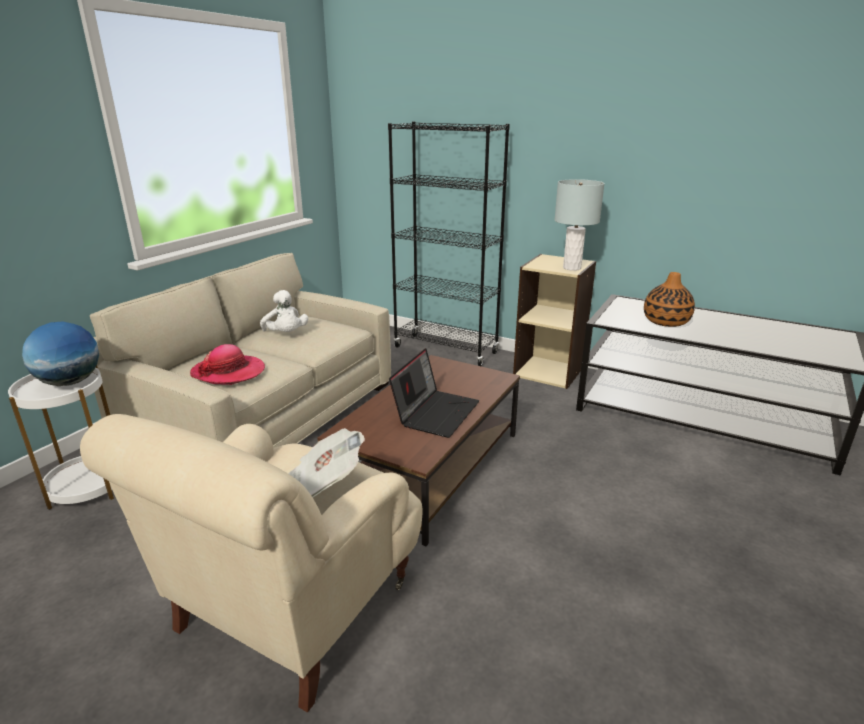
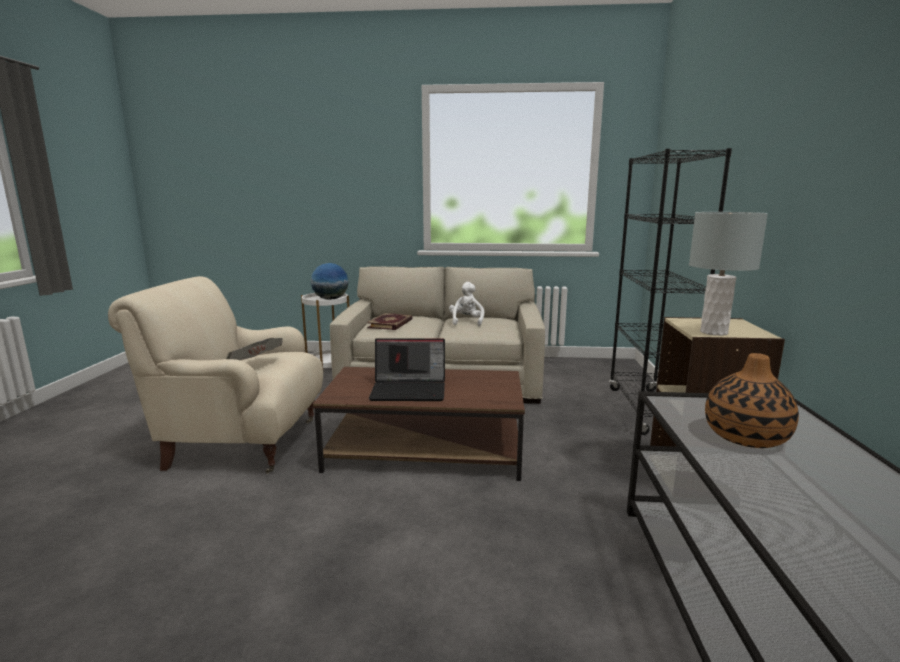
camera: 65 degrees right, 10 degrees down
(229, 372) = (391, 324): hat -> book
(286, 334) = (466, 322): white plush toy -> white plush toy turned 150 degrees clockwise

